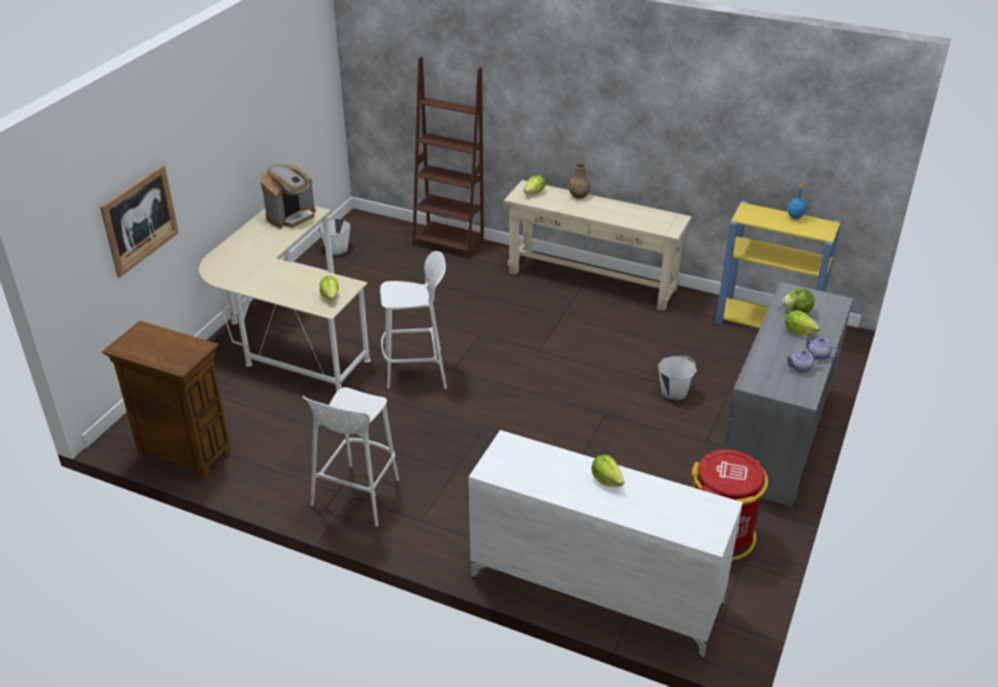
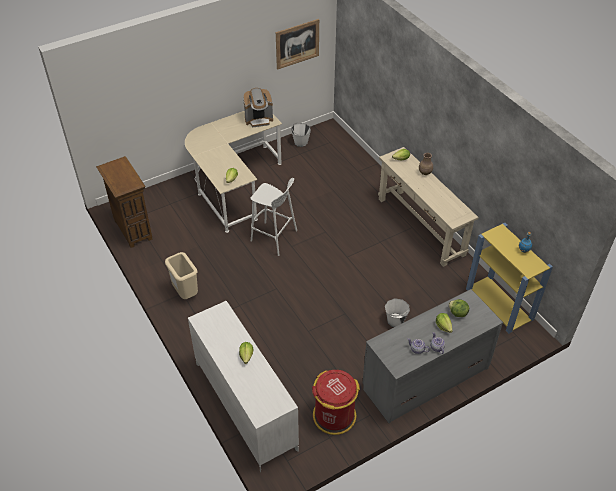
camera: 35 degrees right, 10 degrees up
(140, 220) = (151, 101): picture -> picture (297, 44)
(357, 495) = (185, 293): white stool -> beige trash can
(448, 243) = (363, 164): brown bookcase -> none

